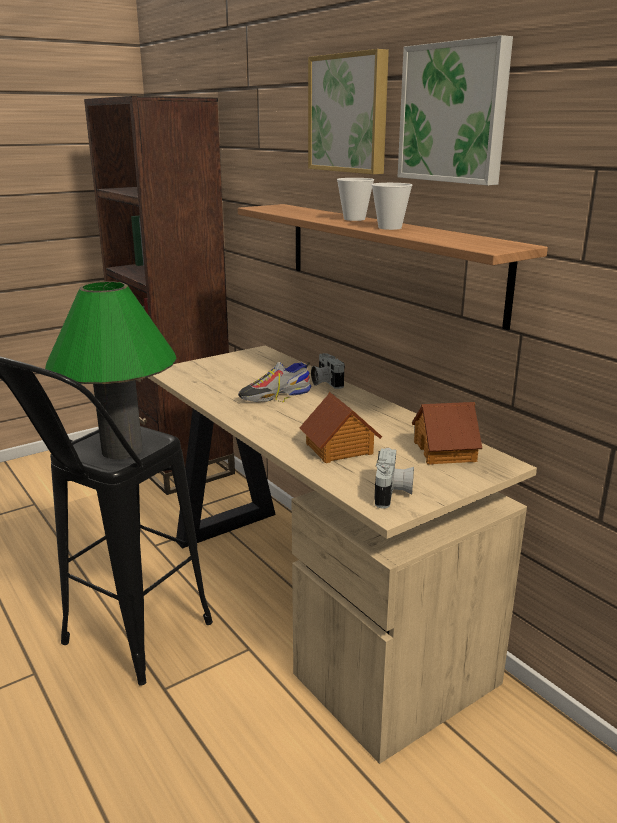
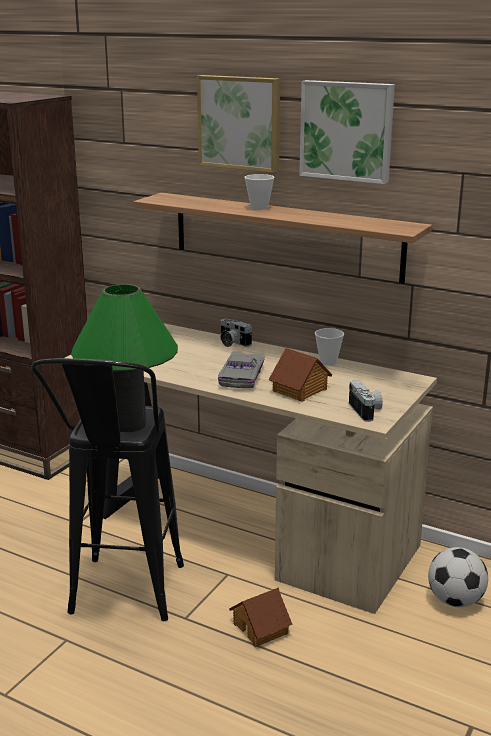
camera: 25 degrees left, 0 degrees up
(275, 395) = (205, 360): shoe -> none
(293, 421) = (244, 377): none -> grey toy car
(390, 228) = (303, 215): cup -> cup (328, 361)
(445, 451) = (371, 378): toy house -> toy house (261, 628)
(501, 784) = (455, 601): none -> football

